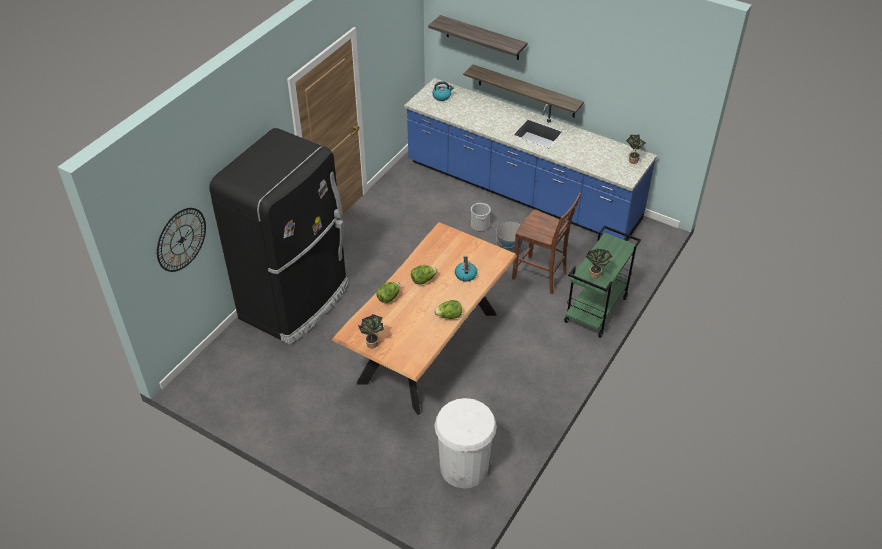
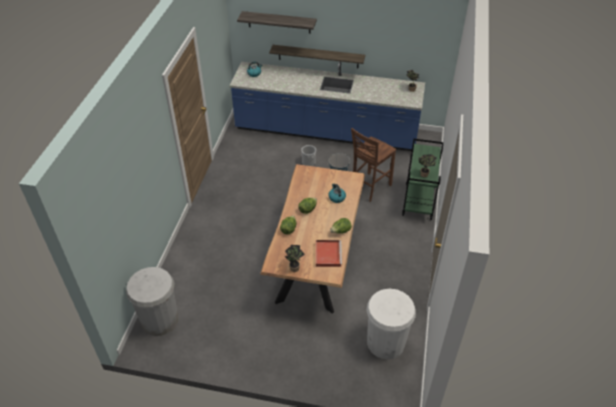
camera: 20 degrees left, 0 degrees up
(181, 239) = (116, 225): wall clock -> none
(221, 364) = (160, 320): none -> white trash can
(296, 301) = (198, 254): black fridge -> none
(419, 338) = (327, 254): none -> red tray
(540, 276) = (369, 188): brown chair -> brown chair turned 120 degrees clockwise

